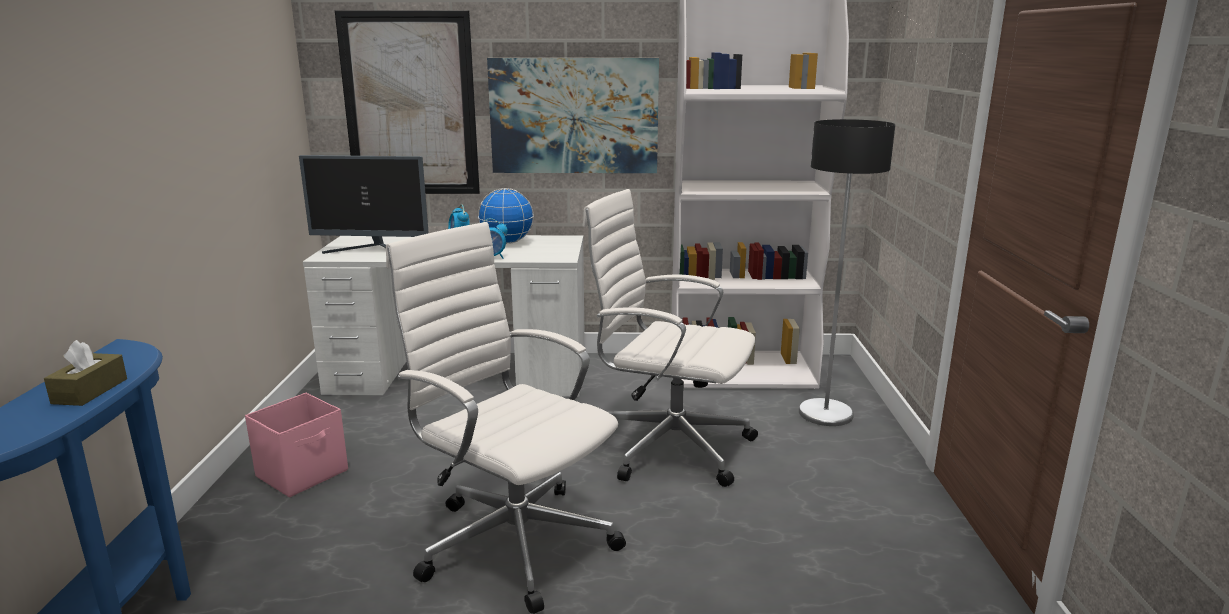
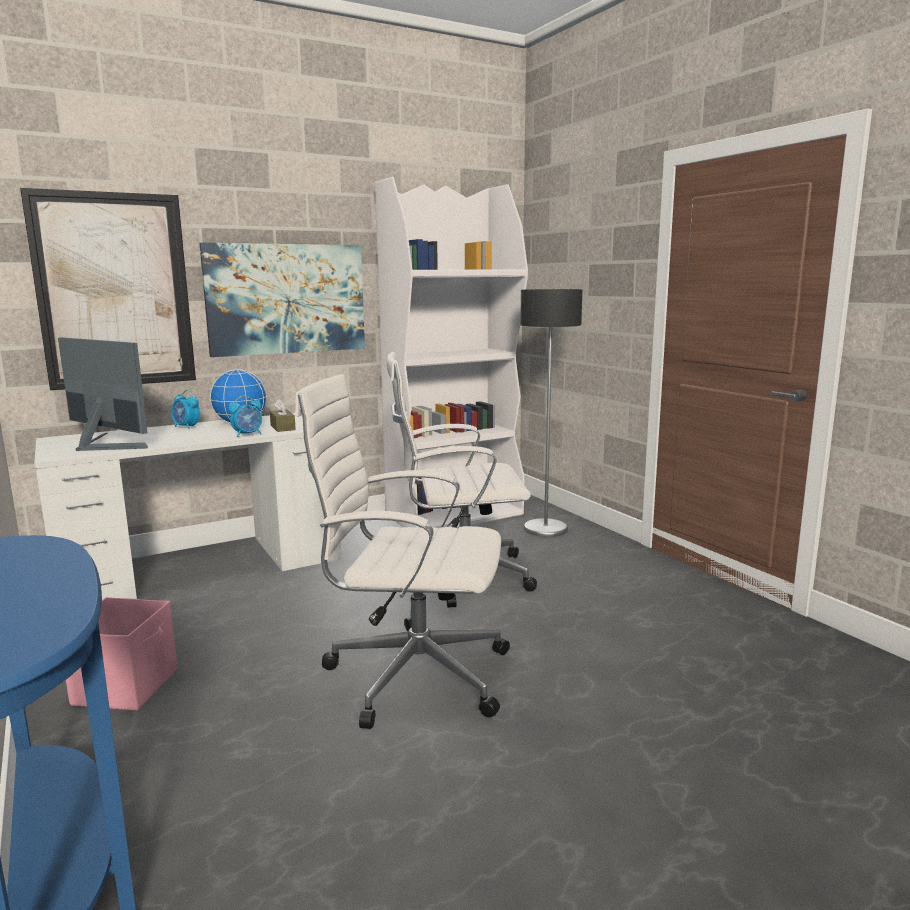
camera: 30 degrees left, 5 degrees down
(90, 391) = (57, 579): brown tissue box -> brown tissue box (282, 427)
(372, 251) = (104, 445): monitor -> monitor turned 120 degrees counterclockwise

